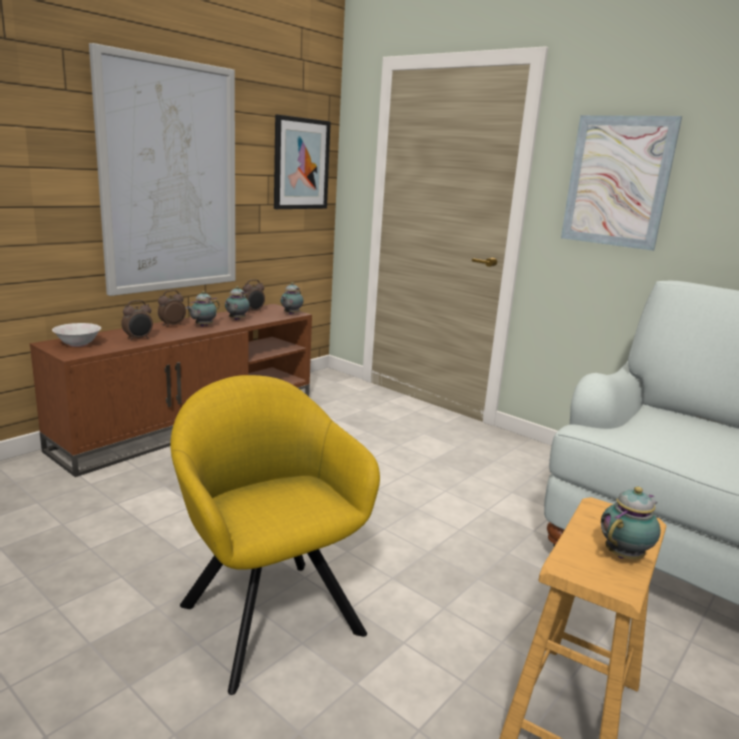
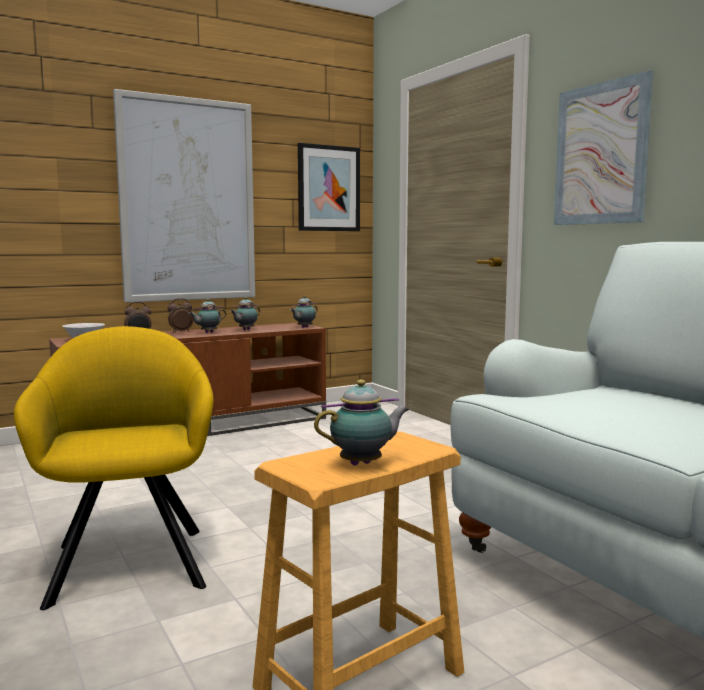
camera: 20 degrees right, 10 degrees down
(253, 311) = (270, 326): alarm clock -> none

